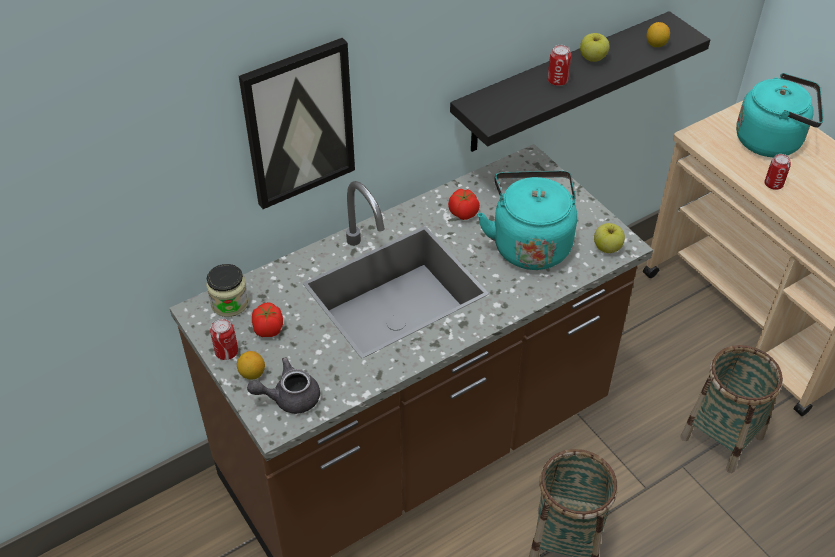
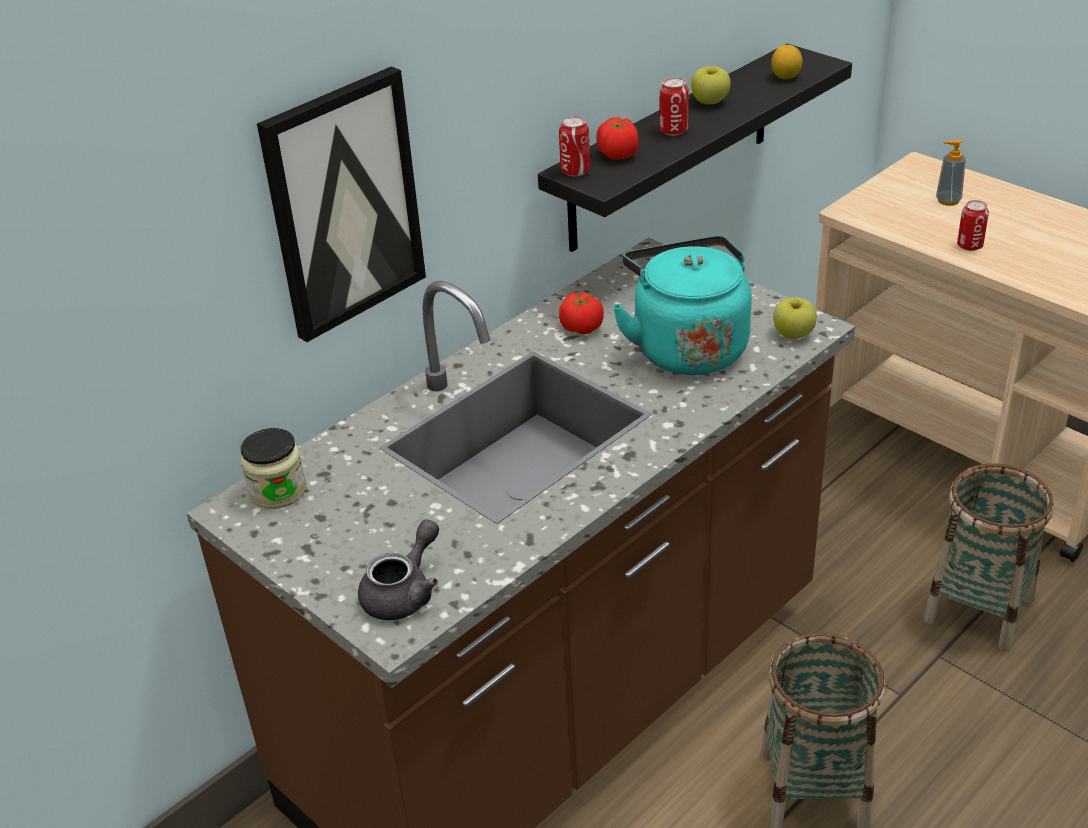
camera: 10 degrees left, 10 degrees down
(227, 352) = (291, 553): can -> can (575, 171)
(252, 374) = (338, 573): lemon -> none
(268, 329) = (345, 513): tomato -> tomato (617, 155)
(289, 397) = (404, 592): grey teapot -> grey teapot turned 150 degrees clockwise
(772, 141) = (948, 200): turquoise kettle -> soap dispenser

